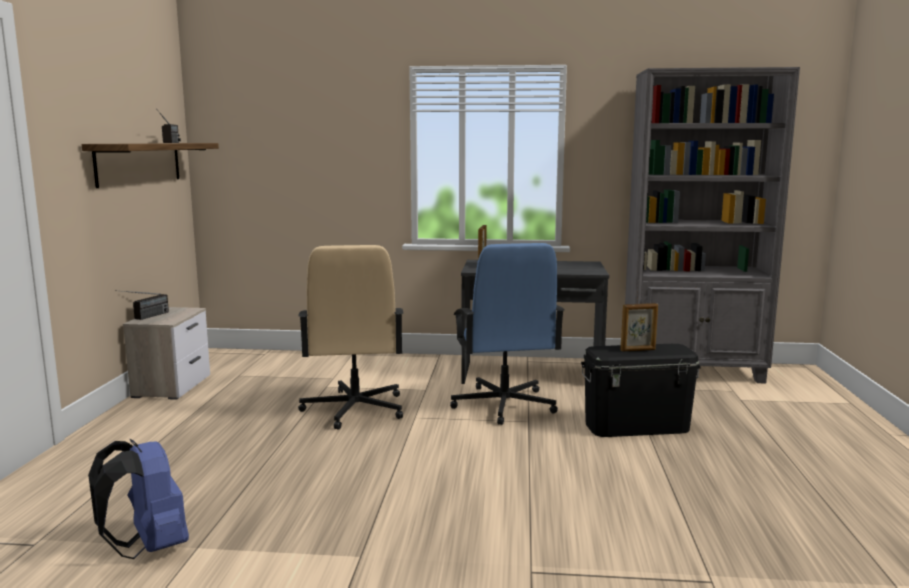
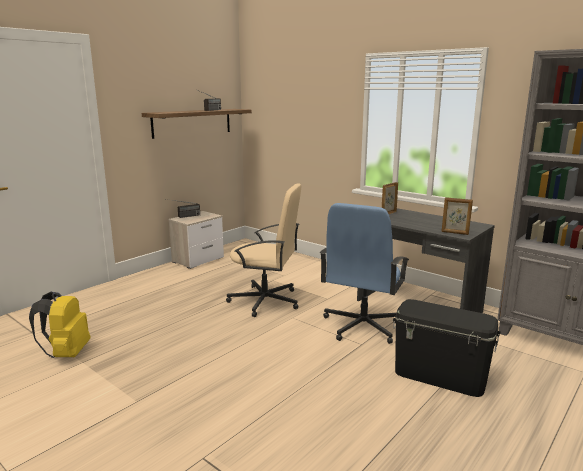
camera: 35 degrees right, 5 degrees up
(149, 547) = (66, 353): blue backpack -> yellow backpack
(354, 409) = (266, 301): beige office chair -> beige office chair turned 105 degrees counterclockwise
(638, 350) = (443, 313): picture frame -> picture frame (455, 233)

